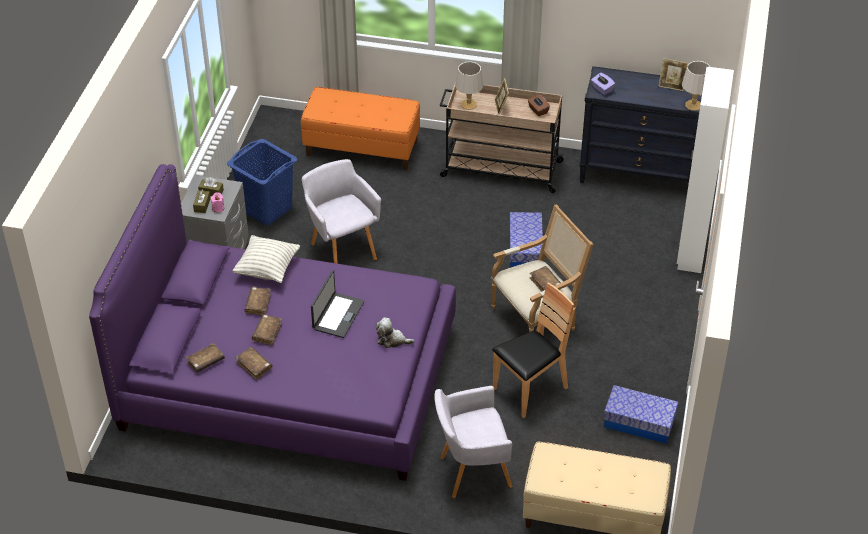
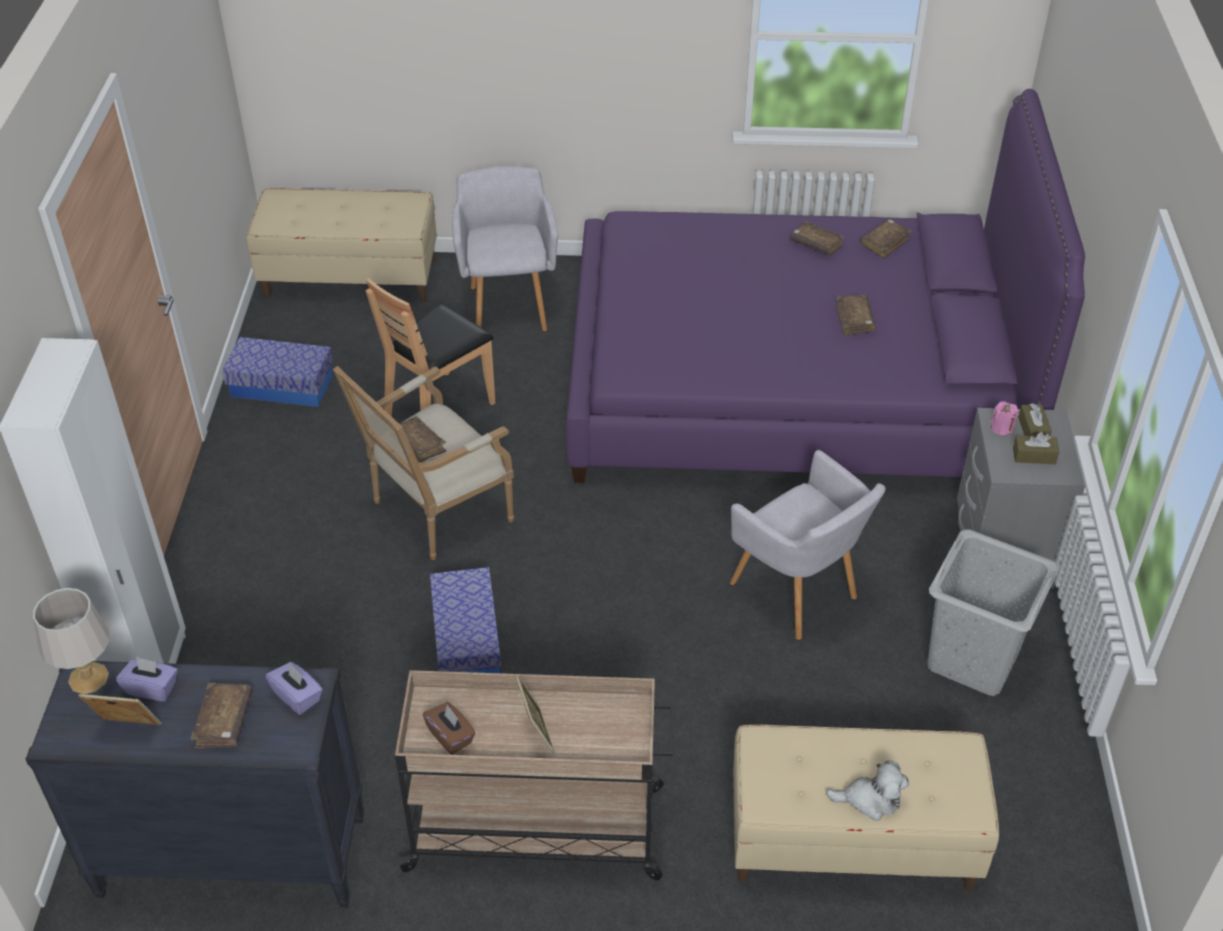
camera: 170 degrees right, 0 degrees up
(267, 208) = (973, 660): blue laundry basket -> grey laundry basket
(267, 269) = (869, 370): pillow -> none
(267, 333) = (820, 284): brown book -> brown book (224, 721)
(337, 315) = (729, 317): laptop -> none
(362, 148) = (851, 842): orange bench -> beige bench
(392, 340) = (637, 296): plush toy -> plush toy (870, 800)
(468, 104) = (610, 731): grey table lamp -> none
(471, 472) = (508, 305): grey armchair -> grey armchair turned 75 degrees counterclockwise
(665, 99) = (152, 688): none -> purple tissue box

